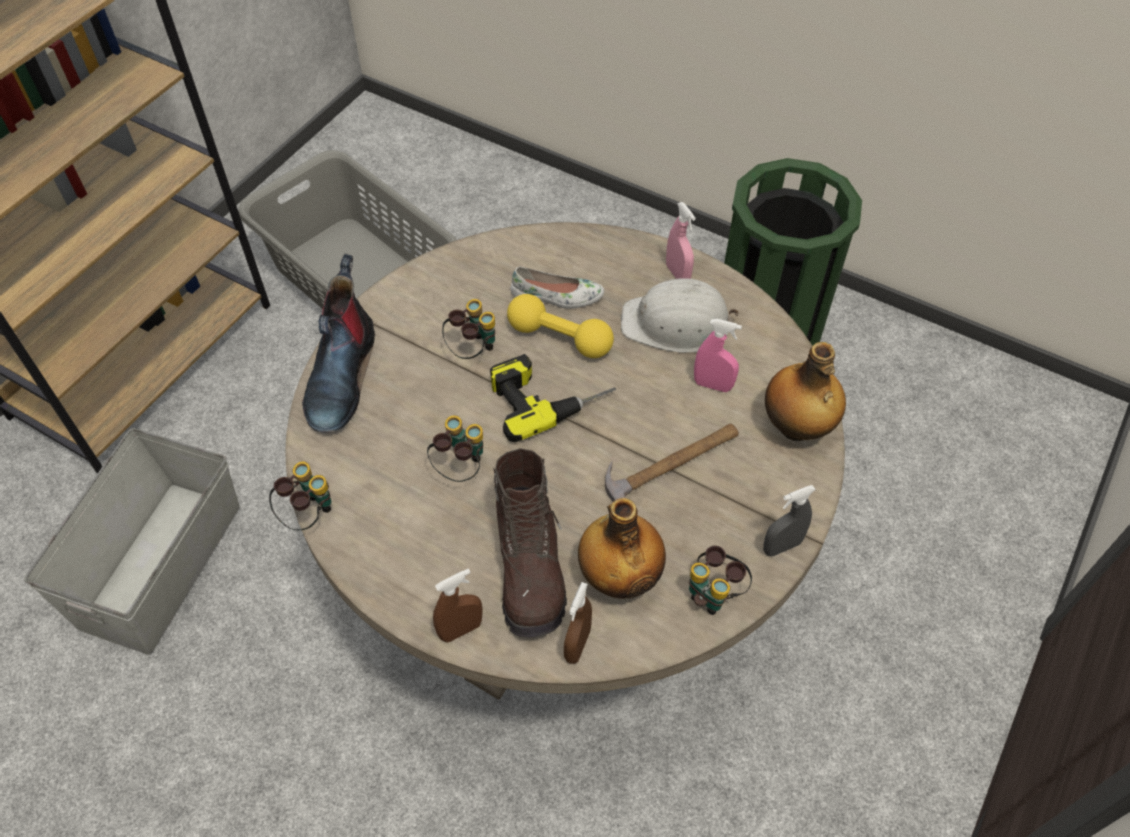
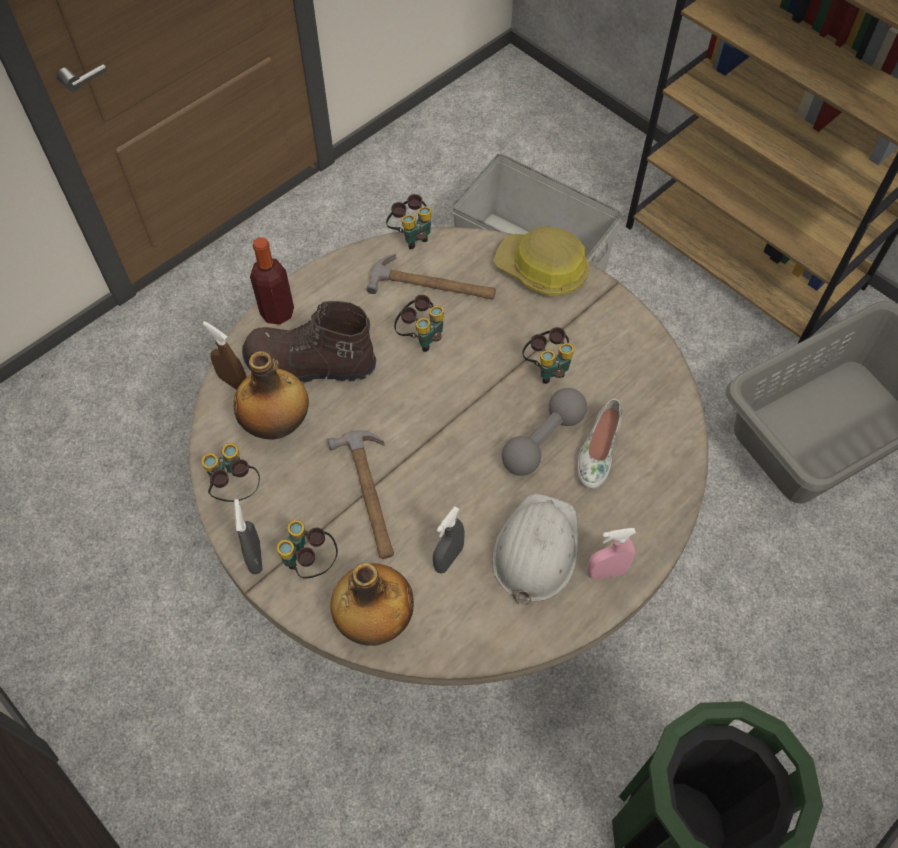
camera: 105 degrees right, 5 degrees up
(341, 376) = (542, 270): boot -> hard hat
(383, 473) = (433, 285): none -> hammer
(461, 630) = (277, 312): brown spray bottle -> bottle
(548, 395) = (478, 415): power drill -> none
(560, 338) = (543, 440): yellow dumbbell -> grey dumbbell
(713, 385) = (448, 558): pink spray bottle -> grey spray bottle
(766, 495) = (310, 563): none -> binoculars

